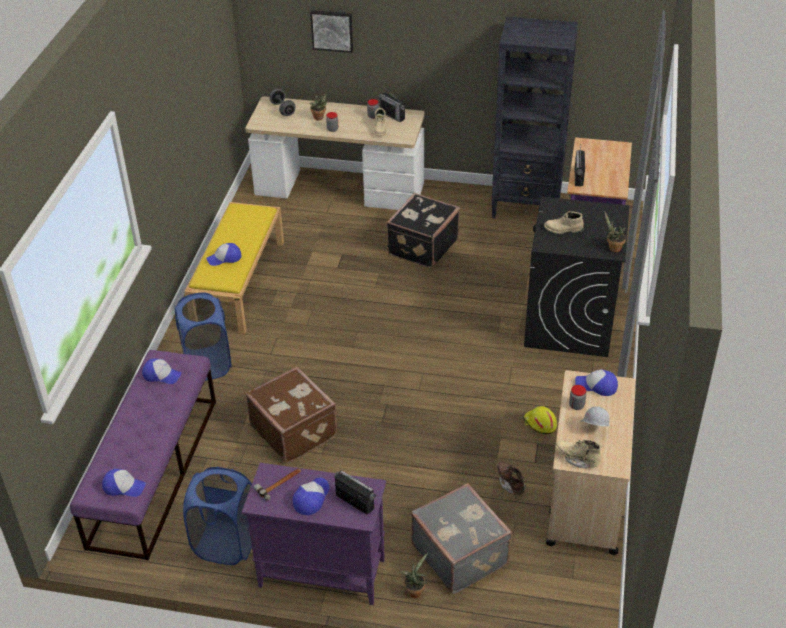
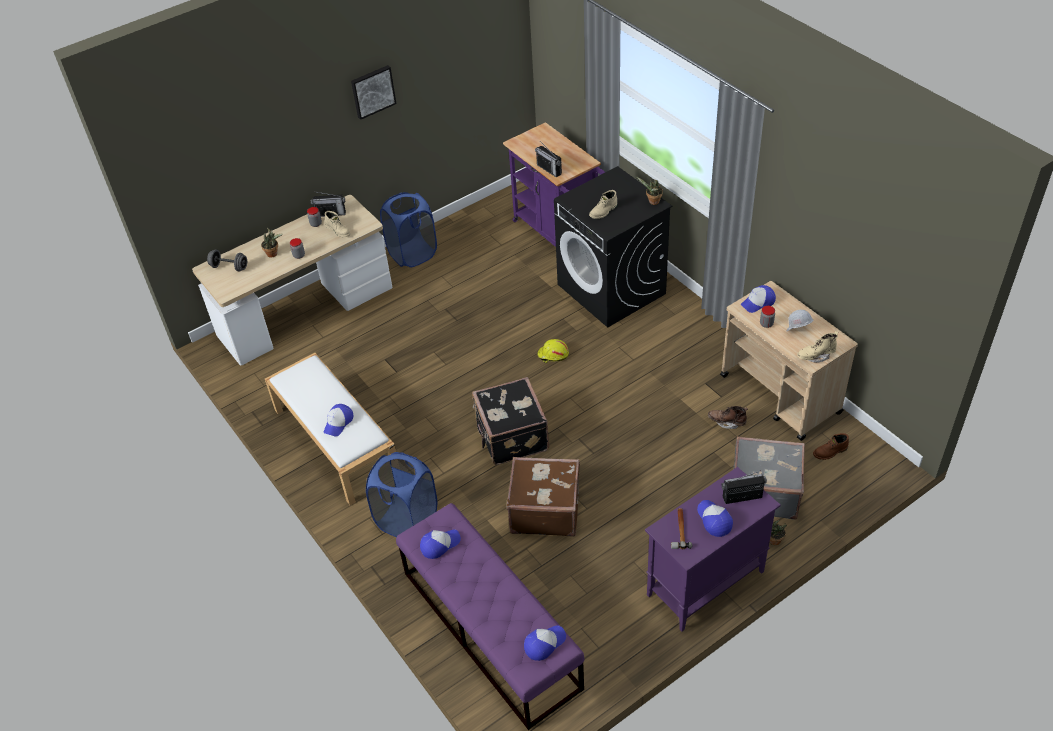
camera: 45 degrees left, 5 degrees up
(226, 543) = (618, 626): blue laundry basket -> blue laundry basket (412, 254)
(239, 282) = (335, 441): yellow bench -> white bench
(332, 30) = (245, 163): picture -> picture (372, 91)
(421, 246) = (435, 310): black suitcase -> black suitcase (511, 436)
(527, 207) = (468, 228): black bookcase -> none
(539, 424) = (689, 370): yellow hard hat -> yellow hard hat (553, 355)
(558, 574) = (830, 452): none -> brown boot

